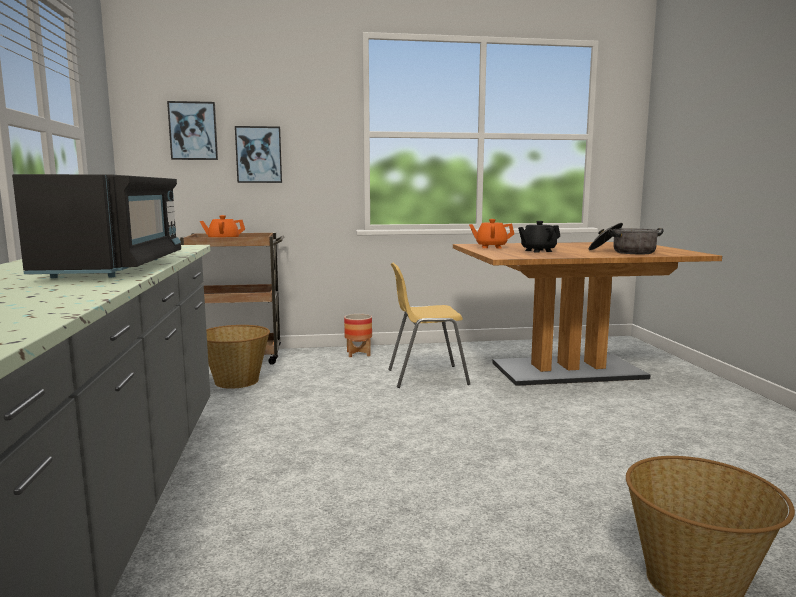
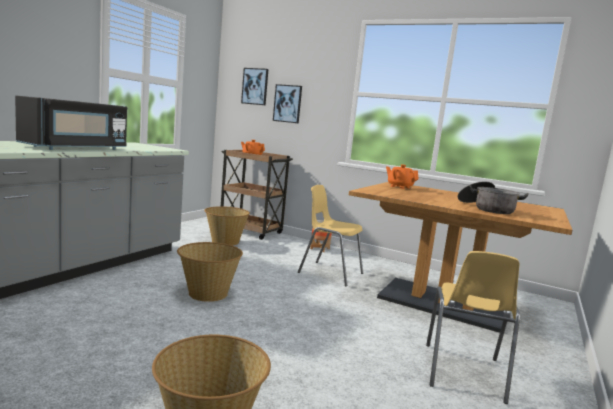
camera: 35 degrees right, 0 degrees up
(367, 451) = (207, 294): none -> basket
(538, 251) = (418, 194): black teapot -> none
(697, 423) = (463, 372): none -> yellow chair

